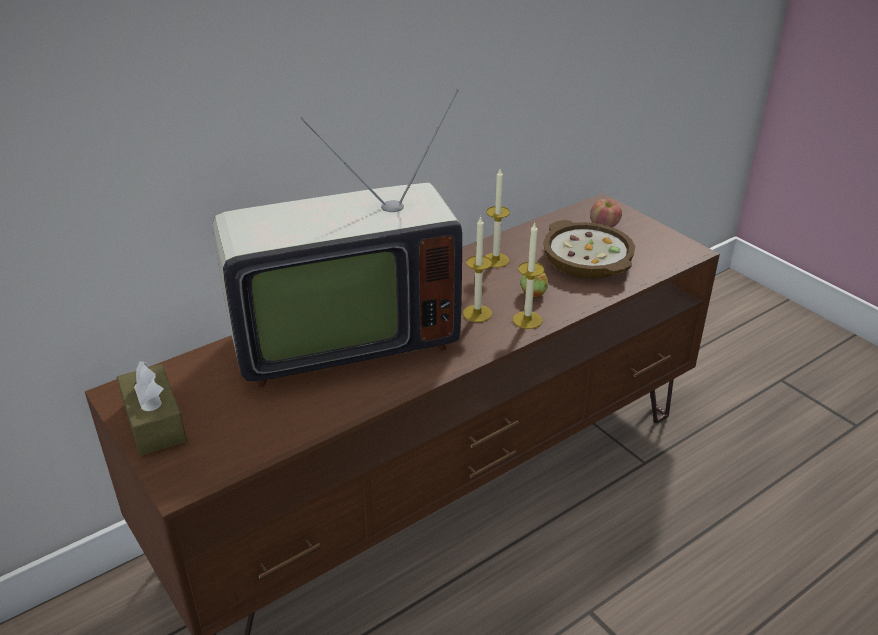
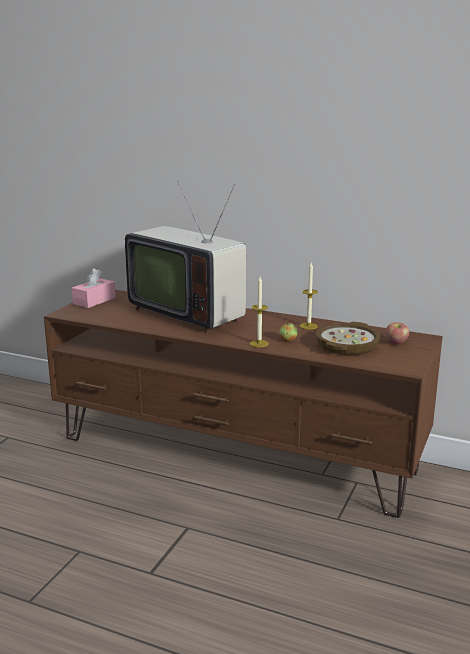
camera: 60 degrees right, 15 degrees down
(154, 422) = (94, 301): brown tissue box -> pink tissue box
(477, 313) = (249, 332): candle -> none

